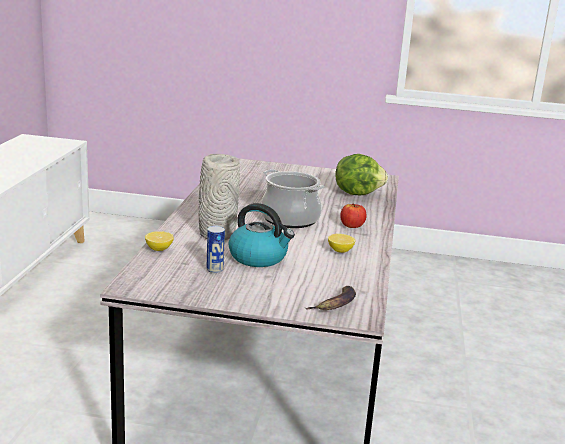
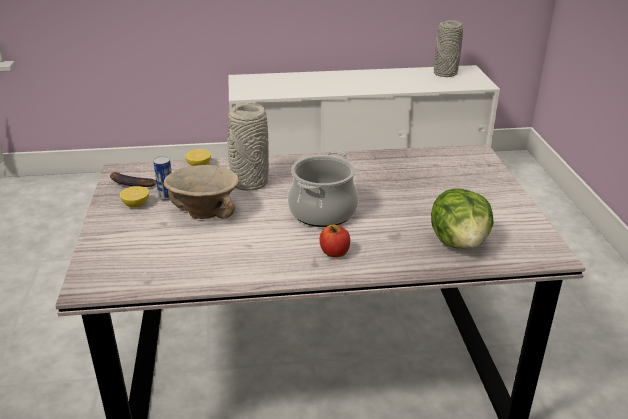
camera: 75 degrees right, 10 degrees up
(23, 146) = (445, 73): none -> grey vase
(259, 257) = (205, 212): kettle -> beige bowl
(335, 304) = (111, 269): banana -> banana (131, 184)
(340, 250) = (251, 254): lemon -> lemon (136, 204)

